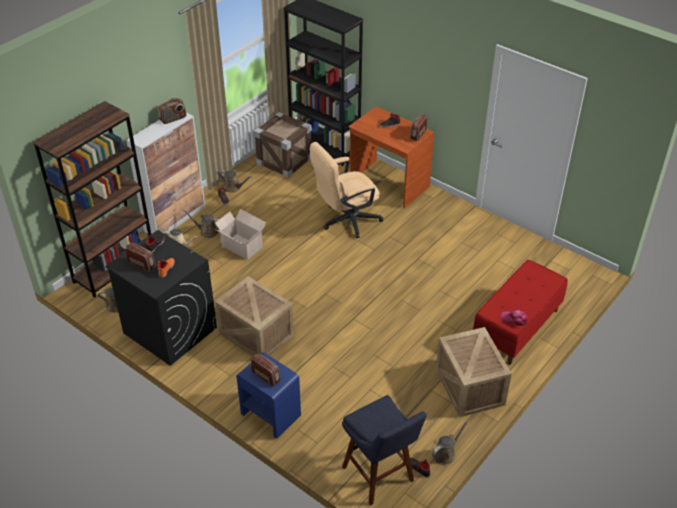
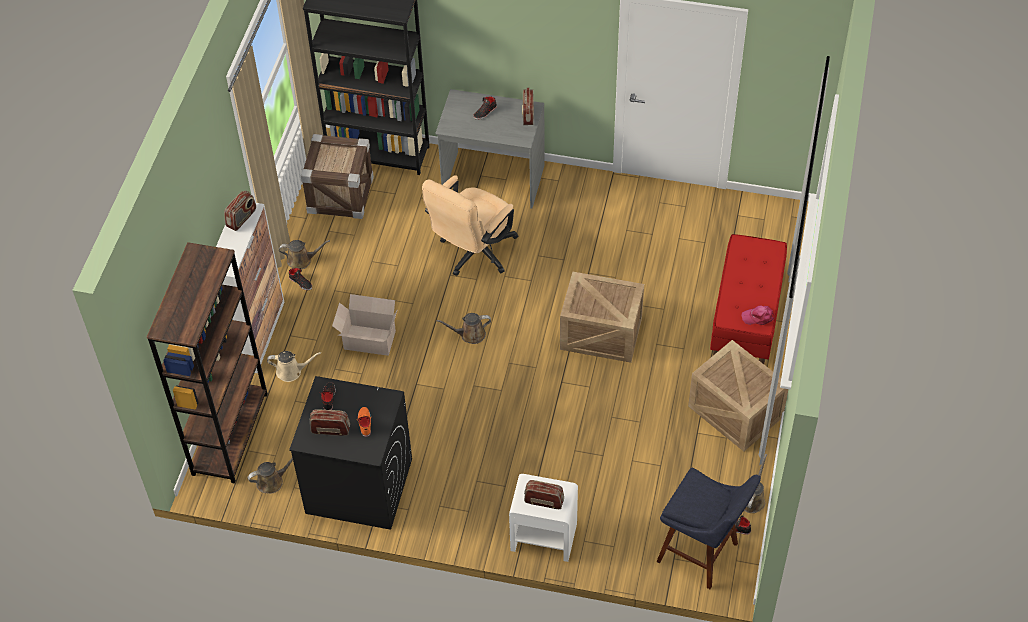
camera: 25 degrees left, 10 degrees up
(207, 231) = (311, 337): brown watering can -> brown watering can (470, 334)
(255, 334) = (462, 448): crate -> crate (599, 334)
(270, 414) = (543, 537): blue nightstand -> white nightstand
(388, 184) = (493, 180): brown desk -> grey desk

